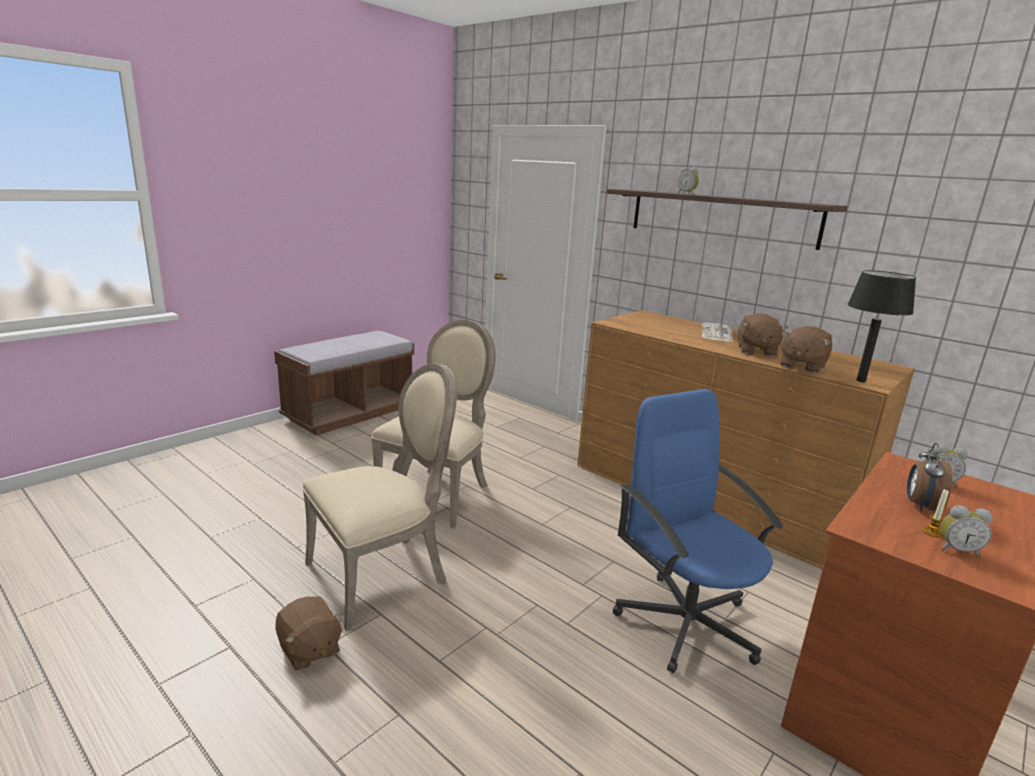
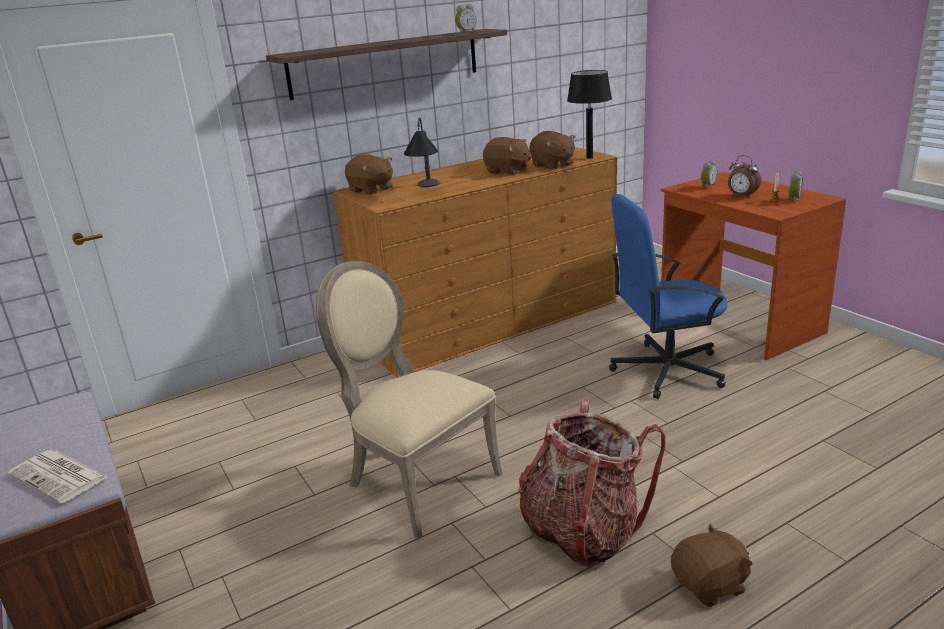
camera: 70 degrees left, 5 degrees up
(383, 574) = (583, 530): beige chair -> backpack
(649, 317) = (371, 190): none -> brown plush toy
(663, 330) = (426, 190): none -> table lamp
(686, 194) = (365, 45): alarm clock -> alarm clock (466, 33)
(717, 333) = (446, 175): newspaper -> newspaper (60, 476)

